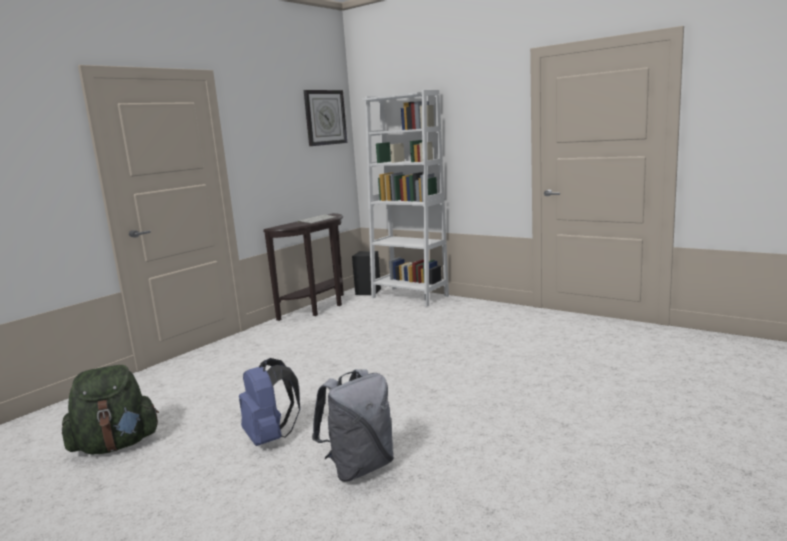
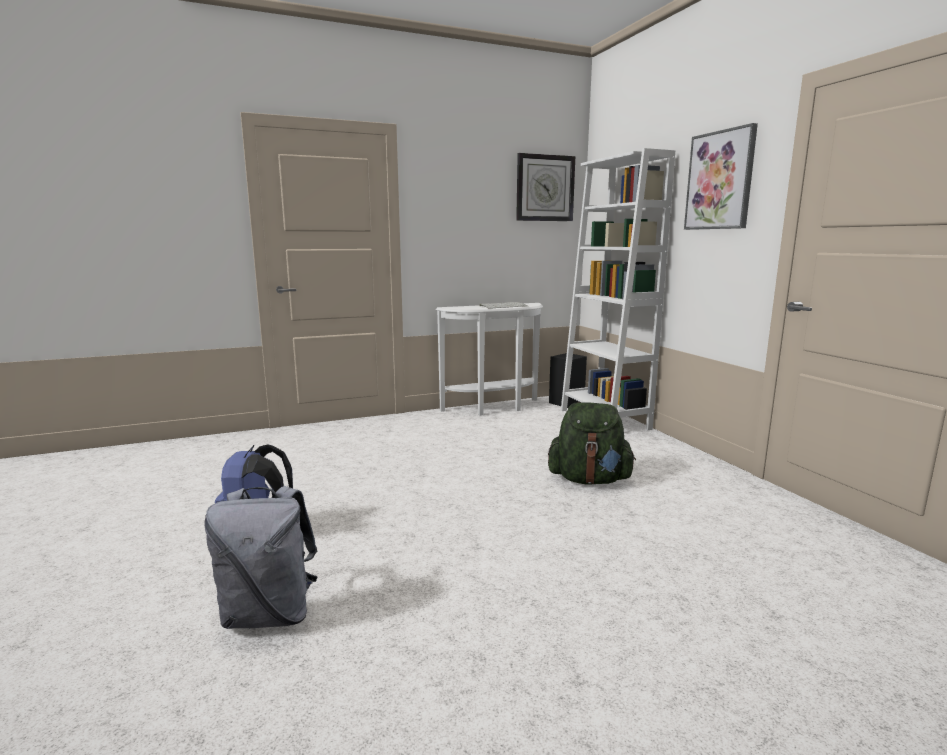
camera: 30 degrees right, 0 degrees up
(116, 445) = (154, 492): green backpack -> green backpack (589, 479)
(319, 308) = (494, 408): brown console table -> white console table
(479, 112) = (720, 180): none -> picture

